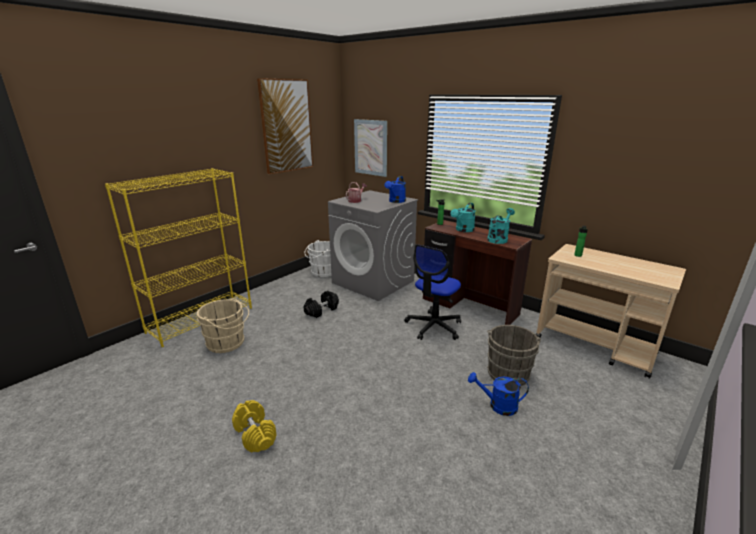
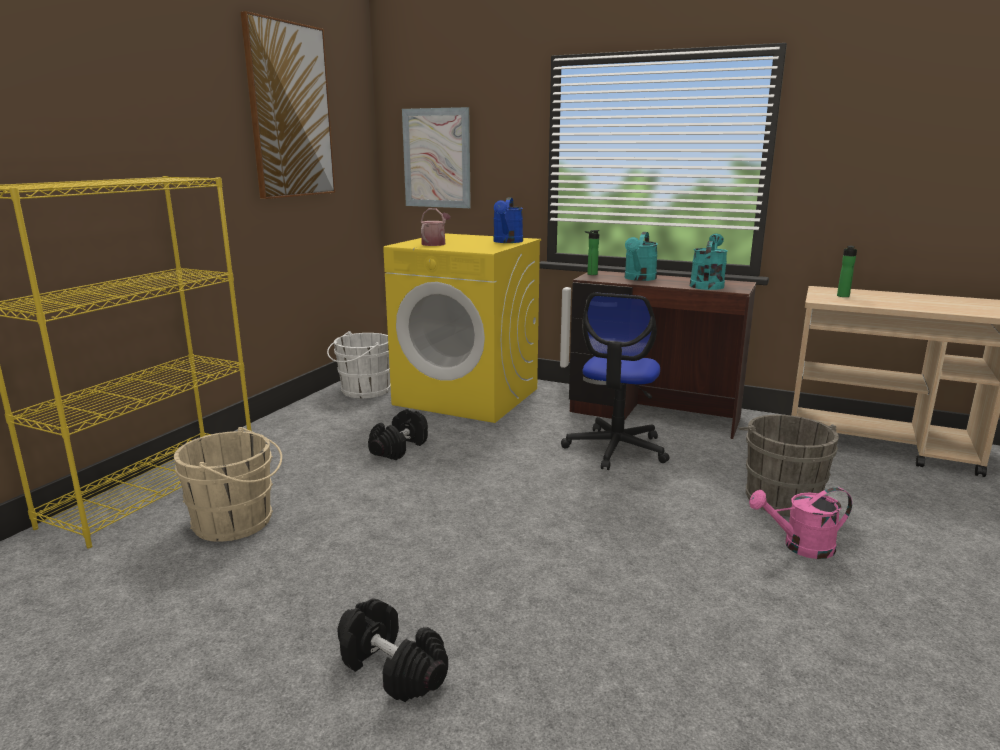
camera: 15 degrees left, 5 degrees down
(254, 434) = (391, 669): yellow dumbbell -> black dumbbell
(373, 282) = (468, 396): grey washing machine -> yellow washing machine
(498, 406) = (800, 547): blue watering can -> pink watering can

